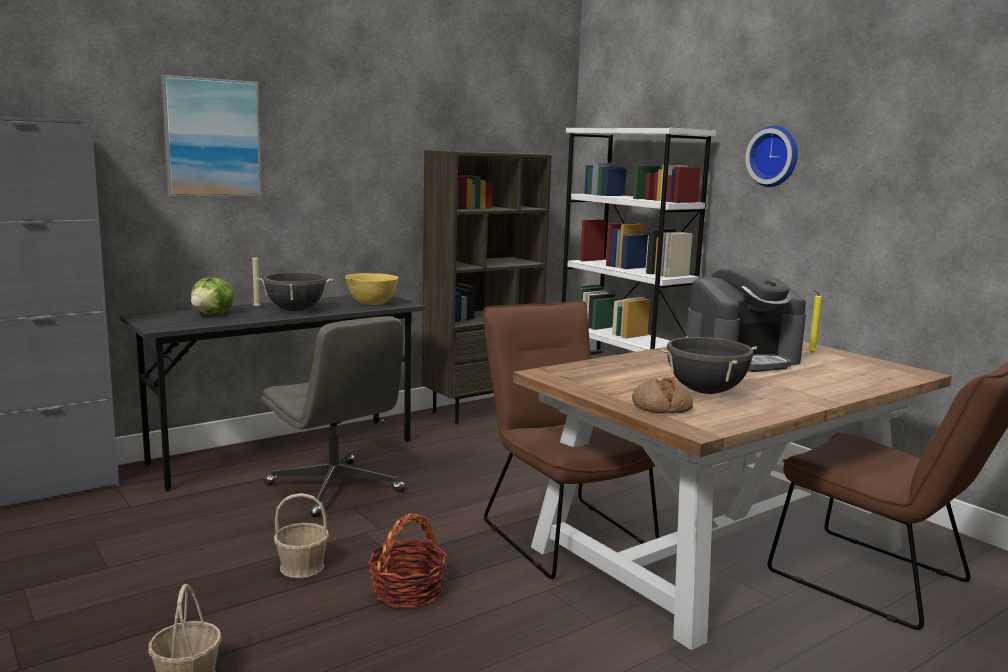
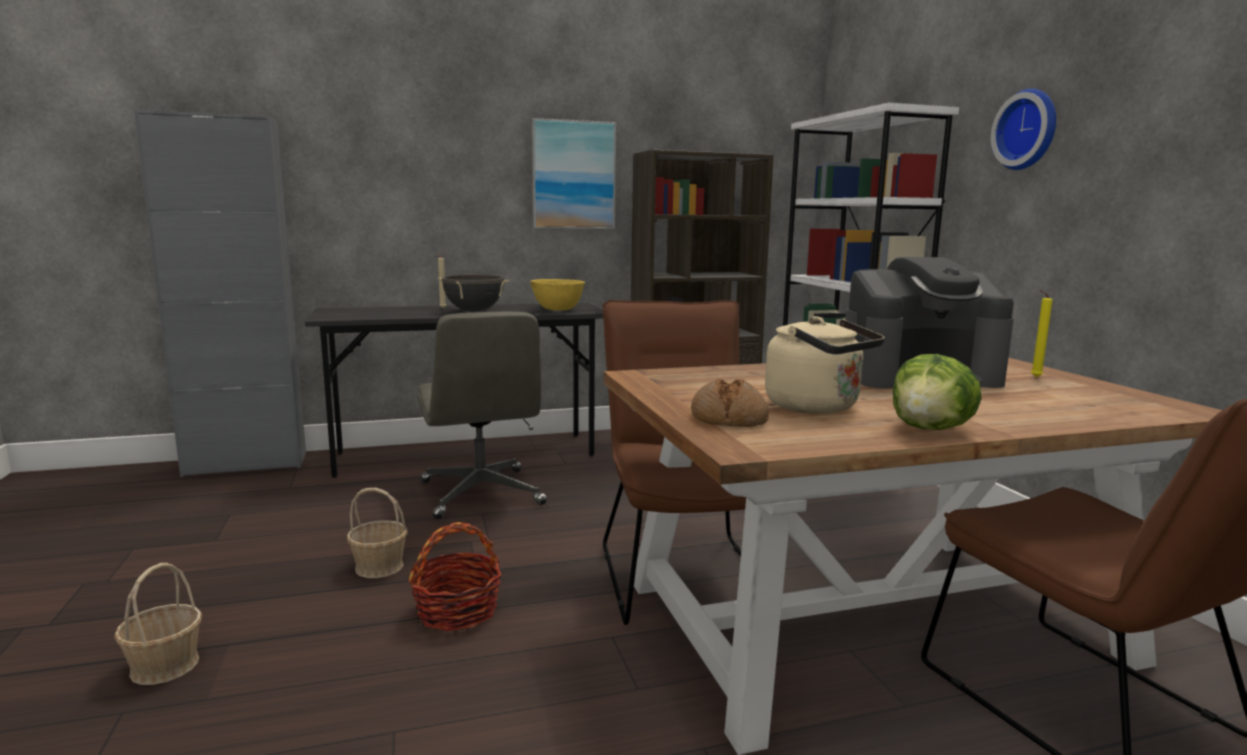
camera: 20 degrees right, 0 degrees up
(212, 138) = (406, 140): picture -> picture (573, 175)
(213, 315) = (393, 311): lettuce -> lettuce (931, 429)
(706, 392) = (817, 407): black cooking pot -> beige kettle

